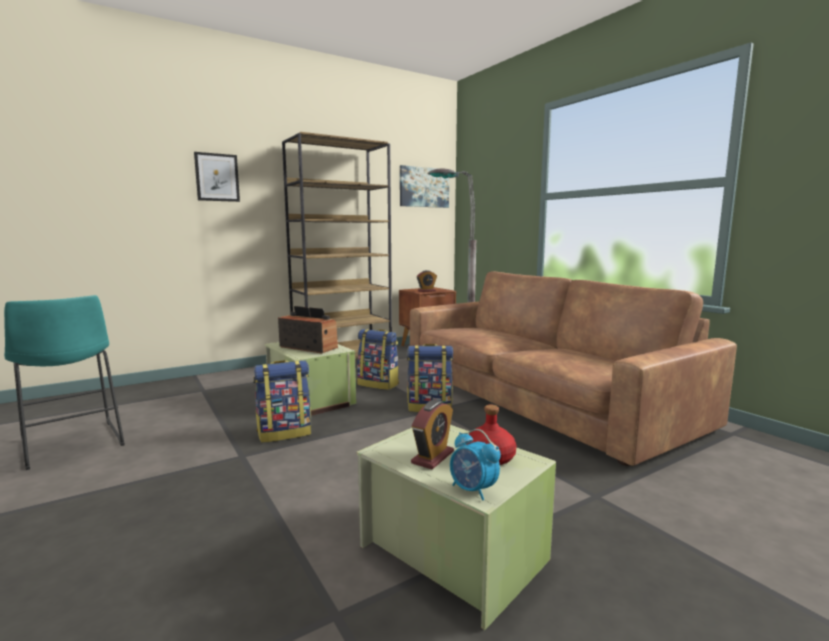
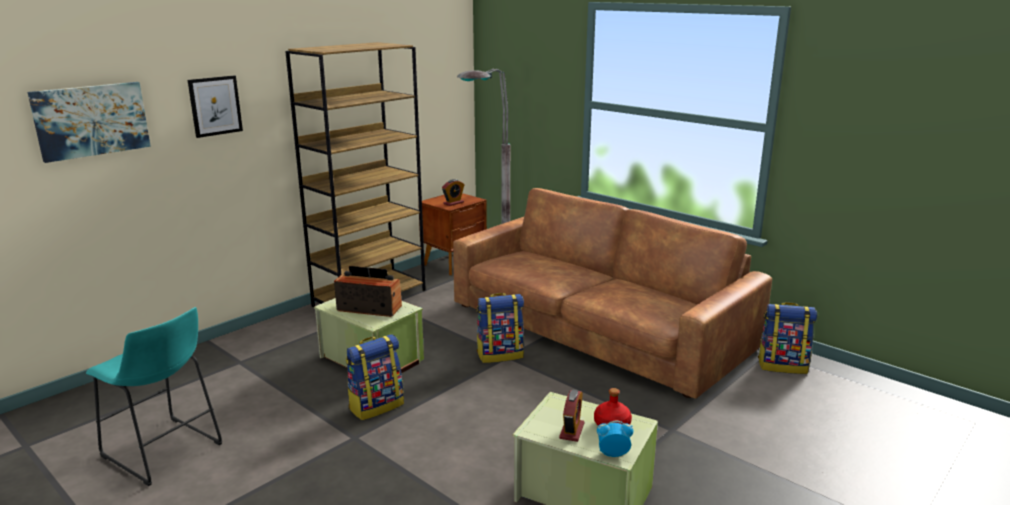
camera: 15 degrees left, 10 degrees up
(378, 384) = (432, 330): backpack -> backpack (782, 365)
(424, 187) = (440, 75): picture -> picture (91, 120)
(473, 490) = (613, 454): alarm clock -> alarm clock turned 150 degrees clockwise

